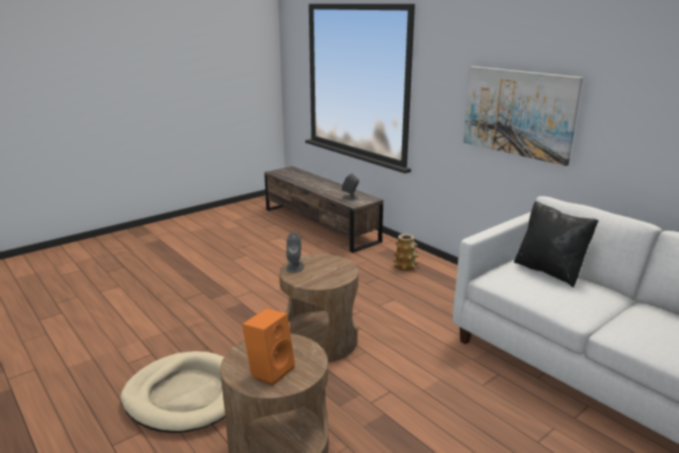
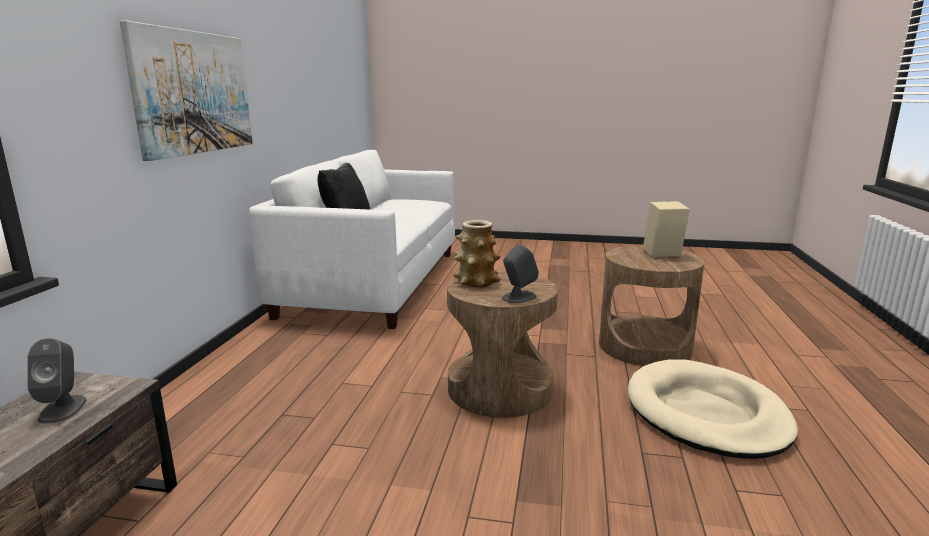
camera: 130 degrees left, 5 degrees down
(270, 370) = (662, 255): orange speaker -> beige speaker
(405, 267) = (218, 408): vase -> vase (476, 282)

